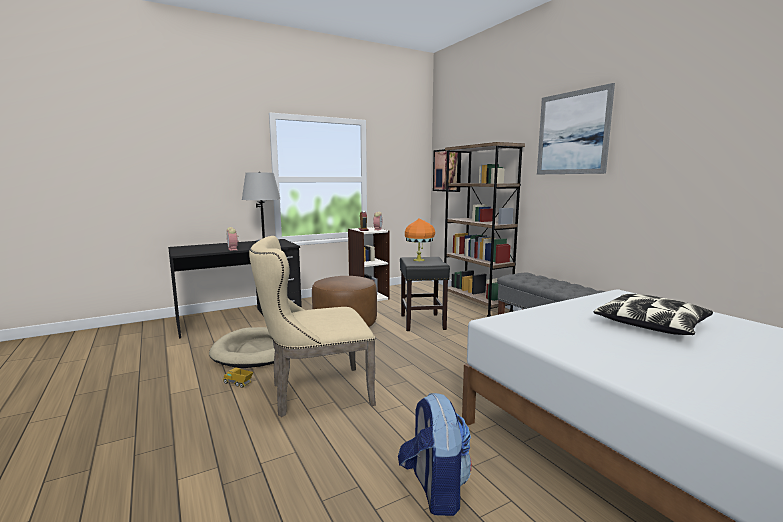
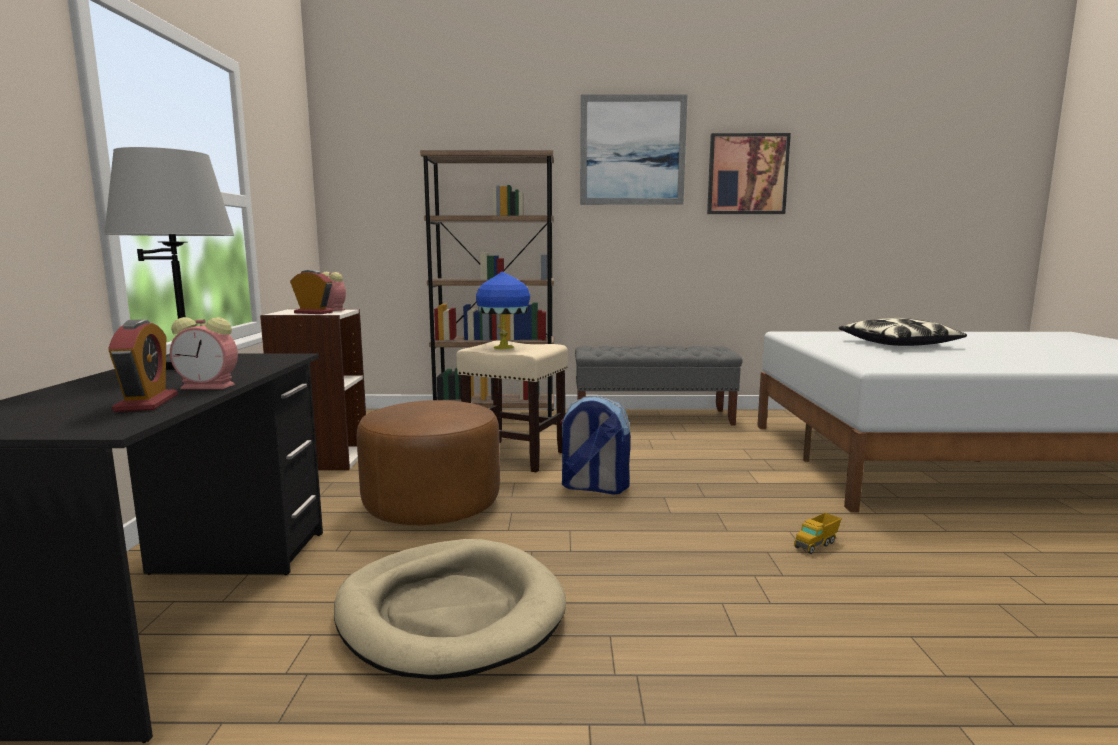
camera: 60 degrees left, 0 degrees up
(208, 250) = (147, 403): none -> alarm clock
(238, 384) = (614, 662): toy truck -> toy truck (816, 544)
(314, 393) = (715, 586): beige chair -> none
(419, 260) = (504, 347): orange table lamp -> blue table lamp
(422, 322) = (513, 456): black stool -> beige stool
(434, 490) = (998, 561): backpack -> backpack (593, 487)
(447, 170) = (369, 195): picture -> picture (747, 174)

